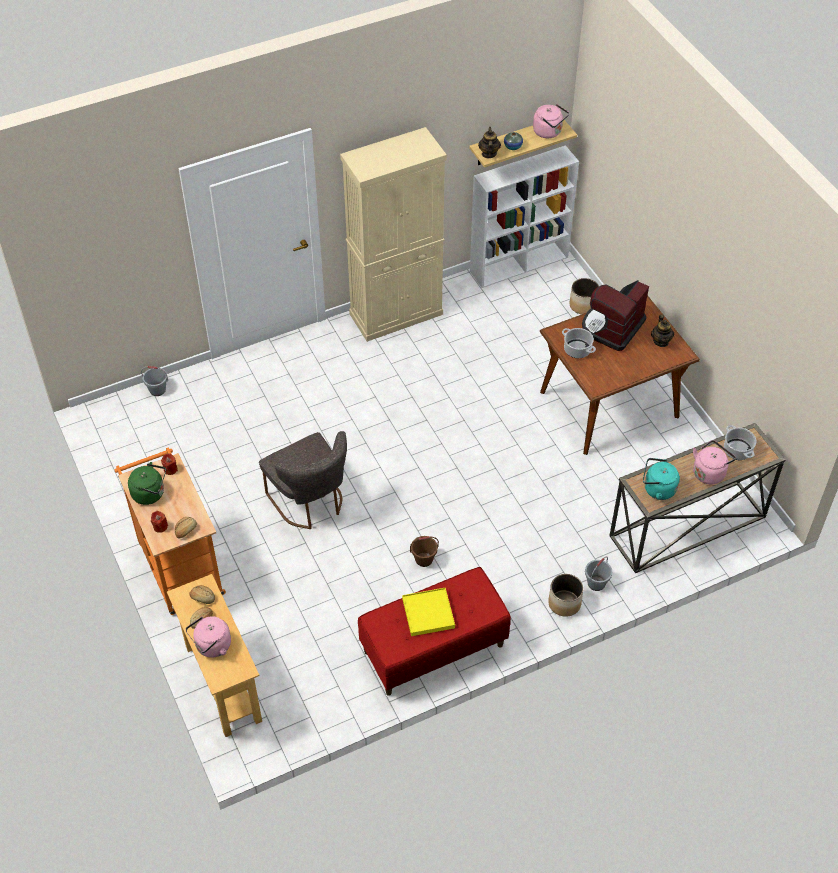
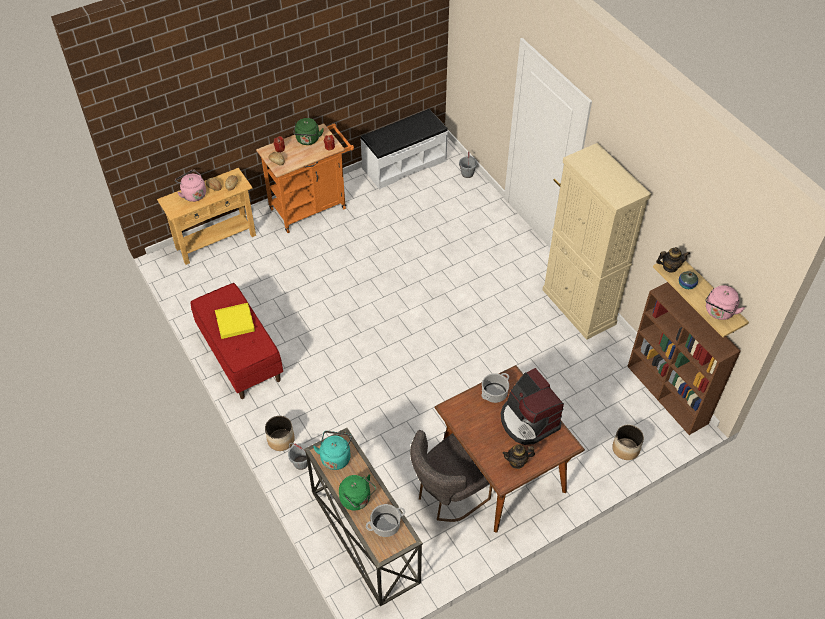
camera: 85 degrees right, 0 degrees up
(121, 455) = (404, 164): none -> white bench
(310, 503) = (370, 271): grey chair -> grey chair (447, 495)
(424, 559) = (321, 344): brown bucket -> none
(520, 264) = (668, 395): white bookcase -> brown bookcase
(612, 327) = (528, 421): coffee machine -> coffee machine turned 150 degrees counterclockwise
(709, 472) = (357, 500): pink kettle -> green kettle

